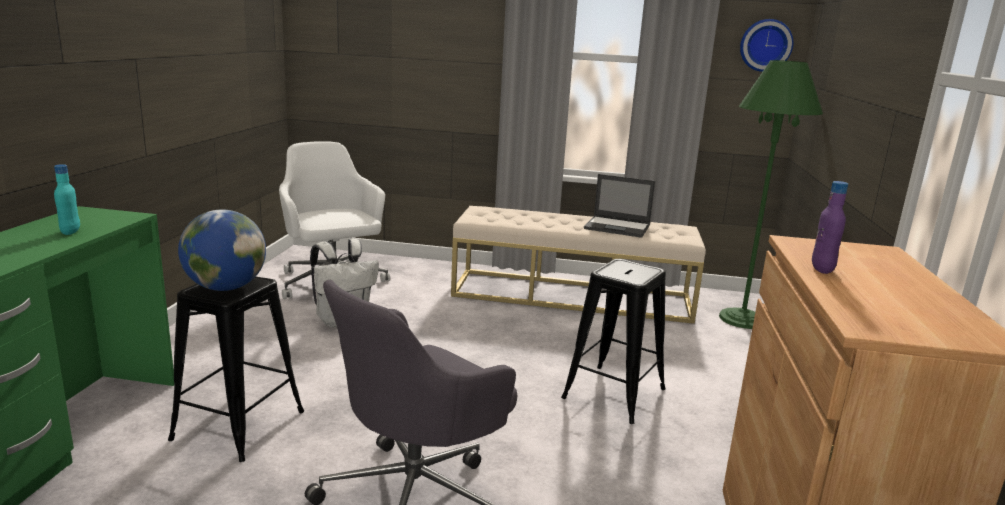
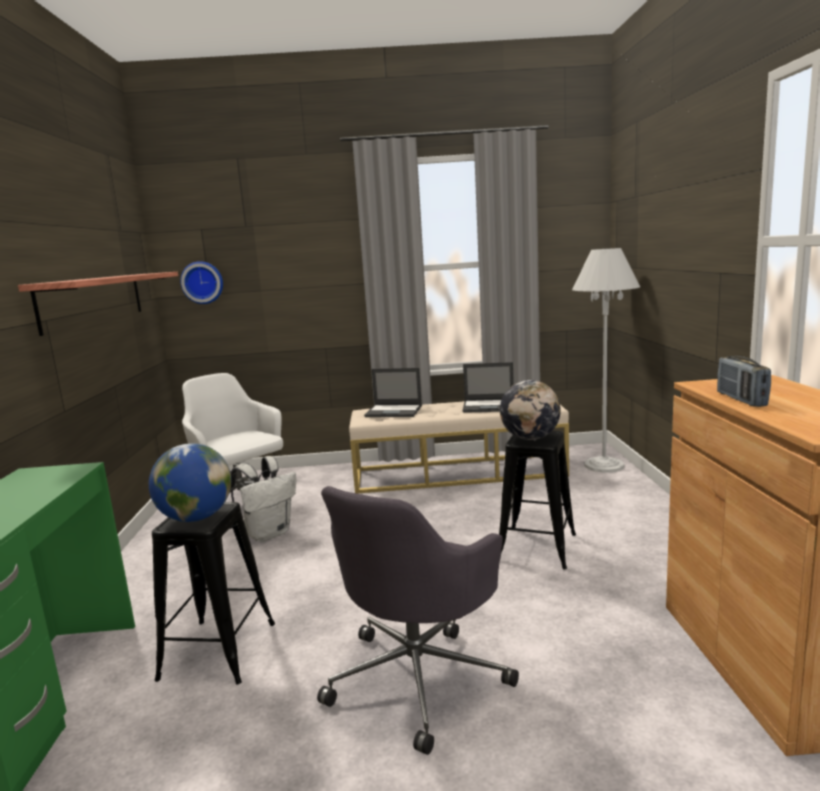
camera: 10 degrees left, 5 degrees down
(70, 232) = (31, 492): turquoise bottle -> none
(199, 44) = (94, 300): none -> shelf
(511, 214) = (394, 411): none -> laptop
(623, 271) = (530, 438): none -> globe
(742, 319) = (604, 465): green floor lamp -> white floor lamp
(765, 45) = (576, 239): wall clock -> wall clock (202, 282)
(822, 269) = (741, 399): purple bottle -> radio

